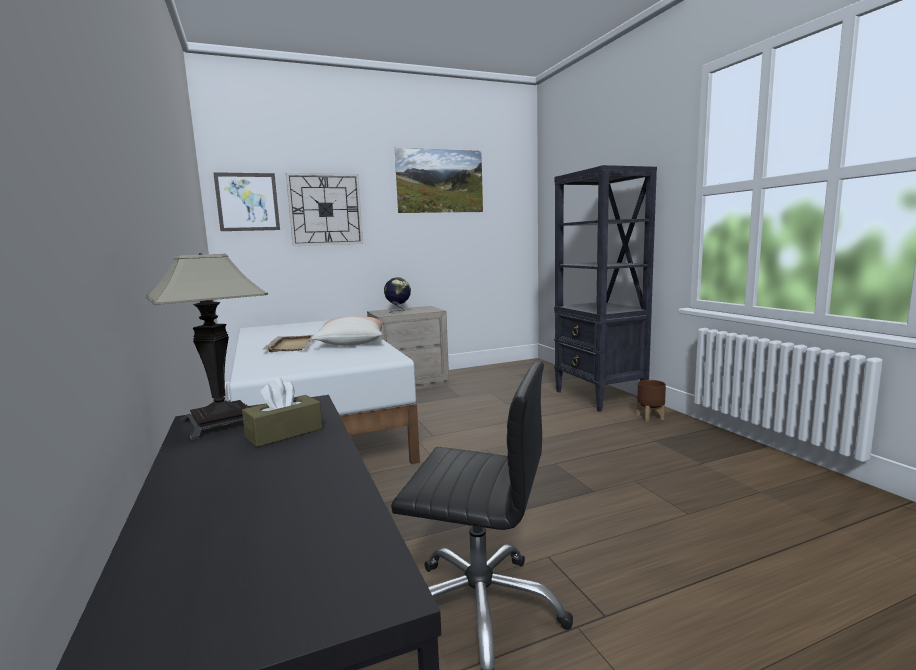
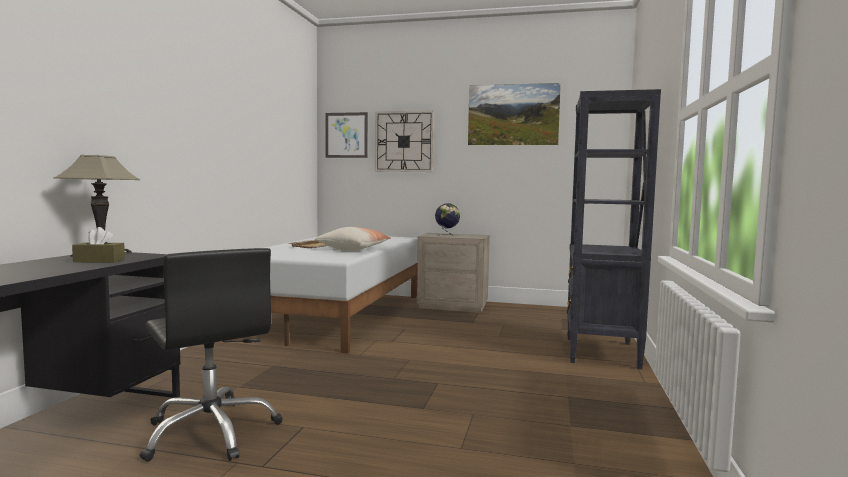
camera: 35 degrees right, 5 degrees down
(650, 417) = (614, 380): brown planter -> none

